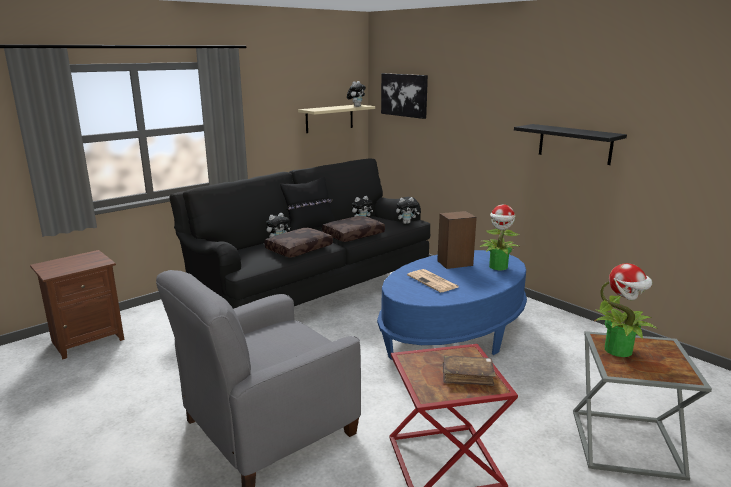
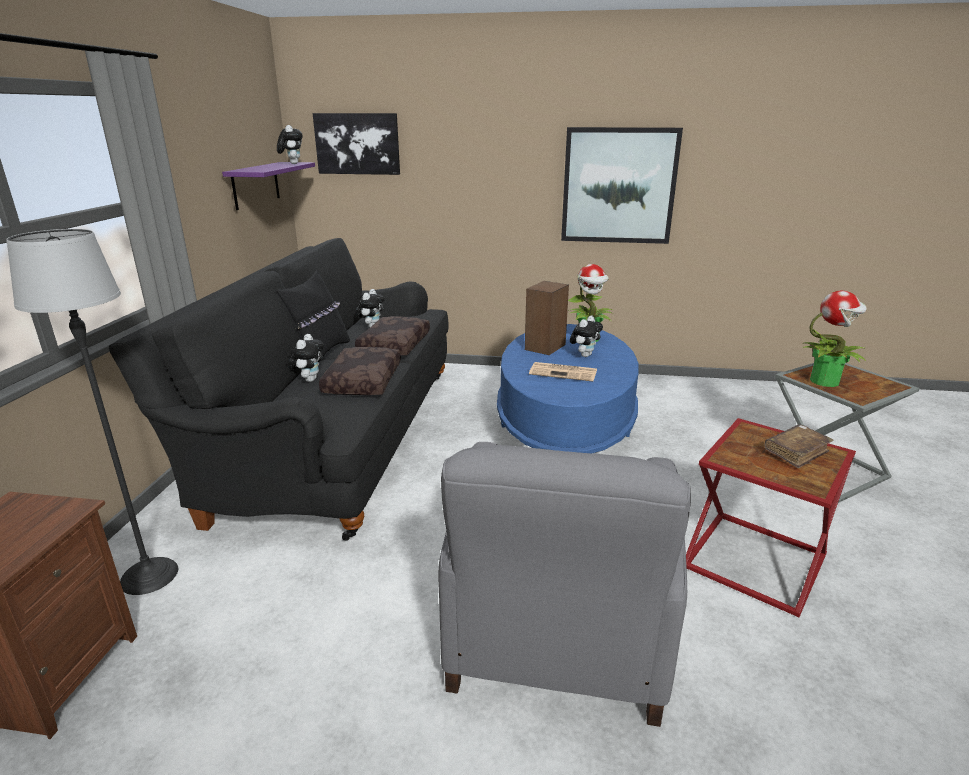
camera: 40 degrees left, 5 degrees up
(156, 318) = (149, 575): none -> floor lamp
(329, 118) = (256, 185): beige shelf -> purple shelf
(406, 223) = (426, 315): plush toy -> plush toy (584, 355)
(574, 144) = (618, 186): black shelf -> picture

